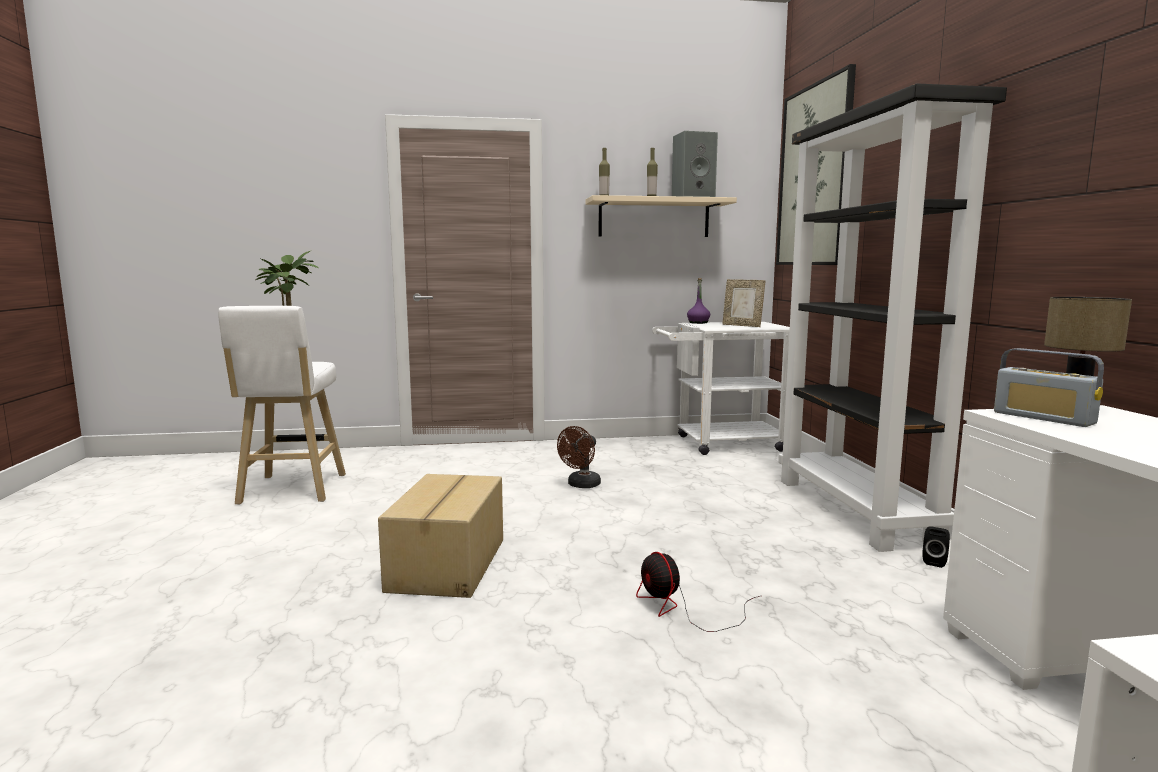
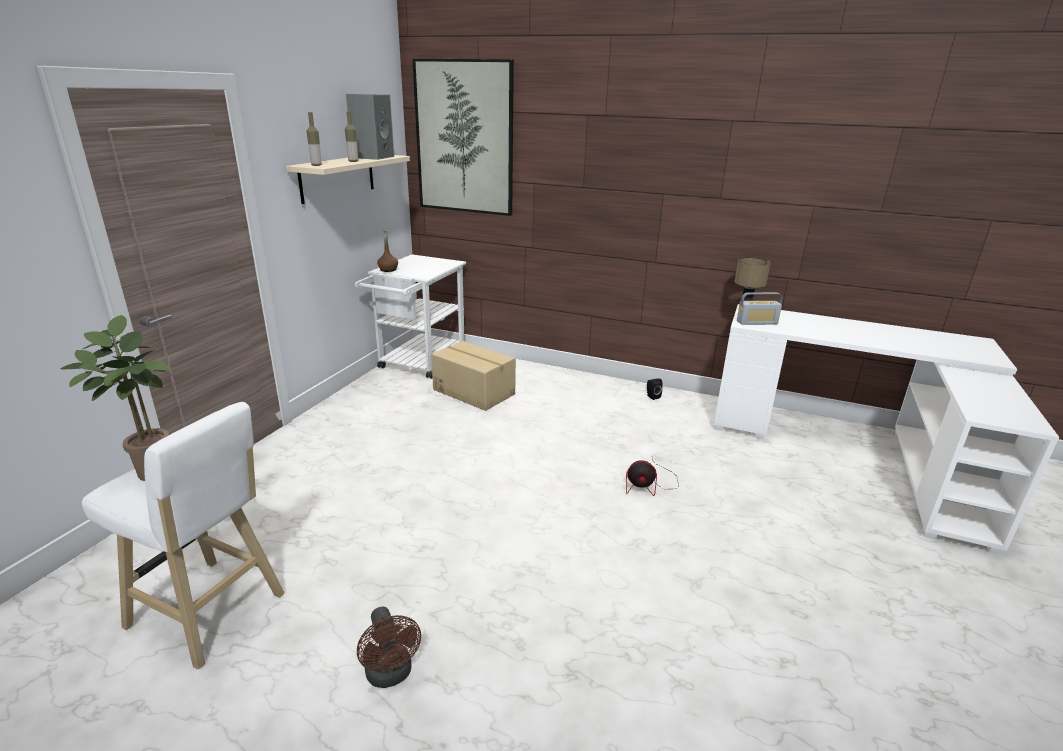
camera: 60 degrees left, 15 degrees up
(449, 564) = (515, 552): cardboard box -> cardboard box (474, 391)
(581, 485) = (427, 445): brown fan -> brown fan (391, 675)
(698, 322) = (388, 270): purple bottle -> brown bottle
(742, 325) = (426, 266): picture frame -> none
(855, 510) = (577, 382): black bookcase -> none

